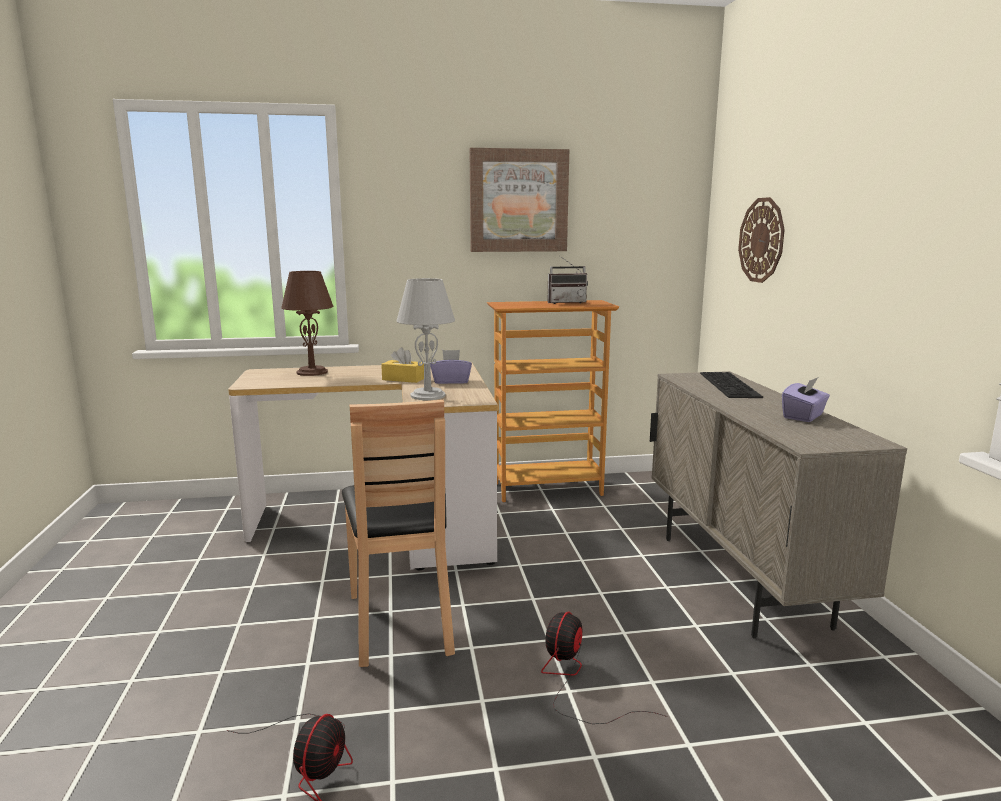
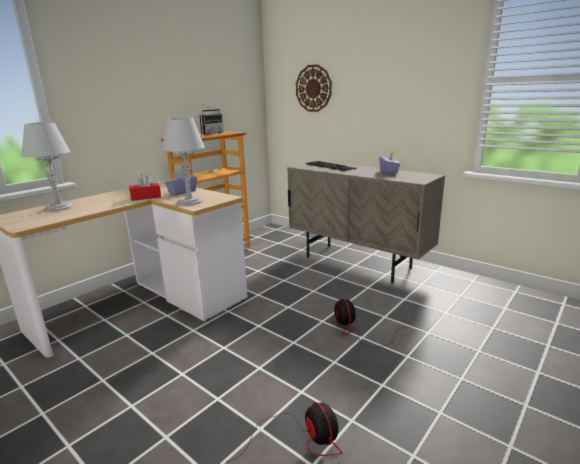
camera: 40 degrees left, 5 degrees up
(312, 372) = (59, 207): brown table lamp -> grey table lamp
(402, 622) = (239, 349): brown chair -> none
(403, 379) = (146, 197): yellow tissue box -> red tissue box
(518, 201) = (168, 66): picture -> none

